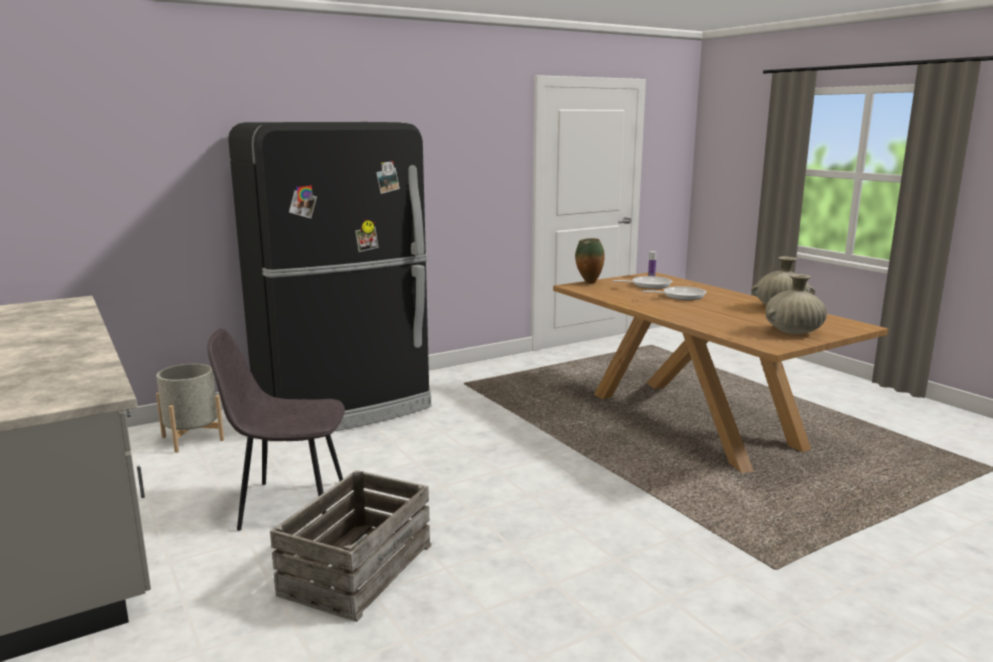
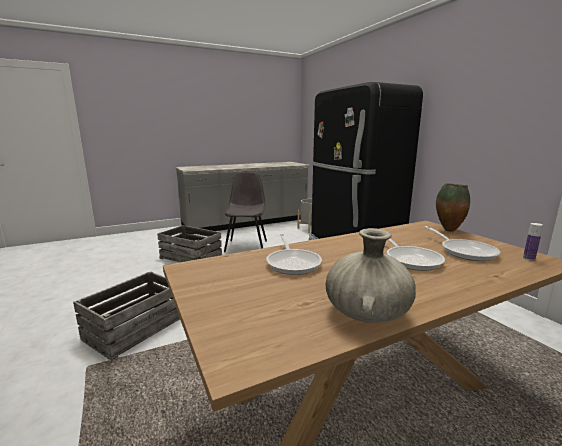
camera: 95 degrees right, 0 degrees up
(673, 559) = (135, 328): none -> crate
(722, 320) = (293, 263): none -> frying pan
(793, 332) = (232, 290): beige vase -> none

